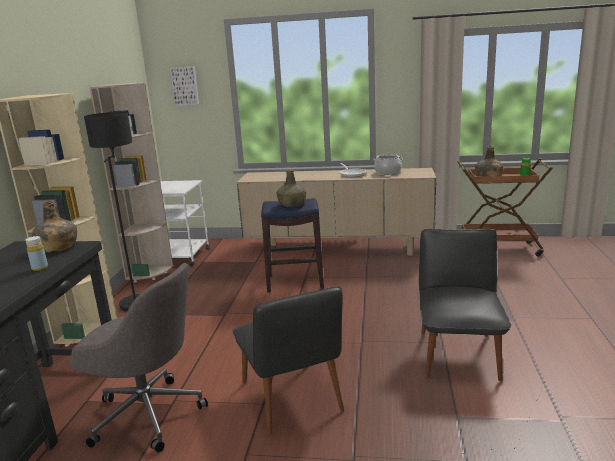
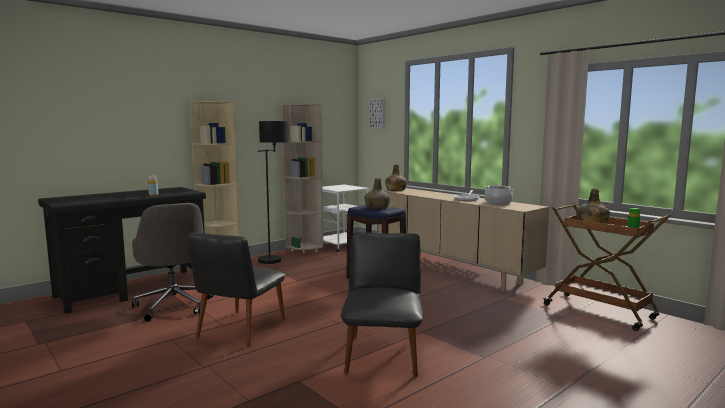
camera: 40 degrees right, 10 degrees down
(57, 248) = (183, 191): green bottle -> green bottle (395, 190)
(458, 355) = (382, 355): black chair -> black chair turned 45 degrees counterclockwise

